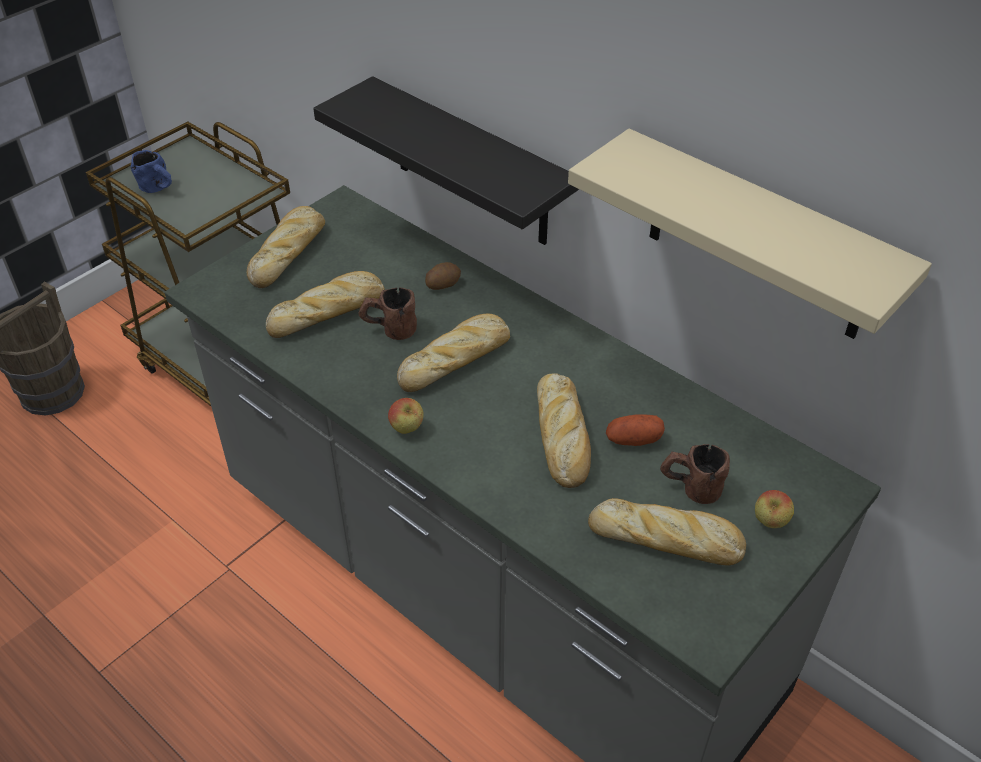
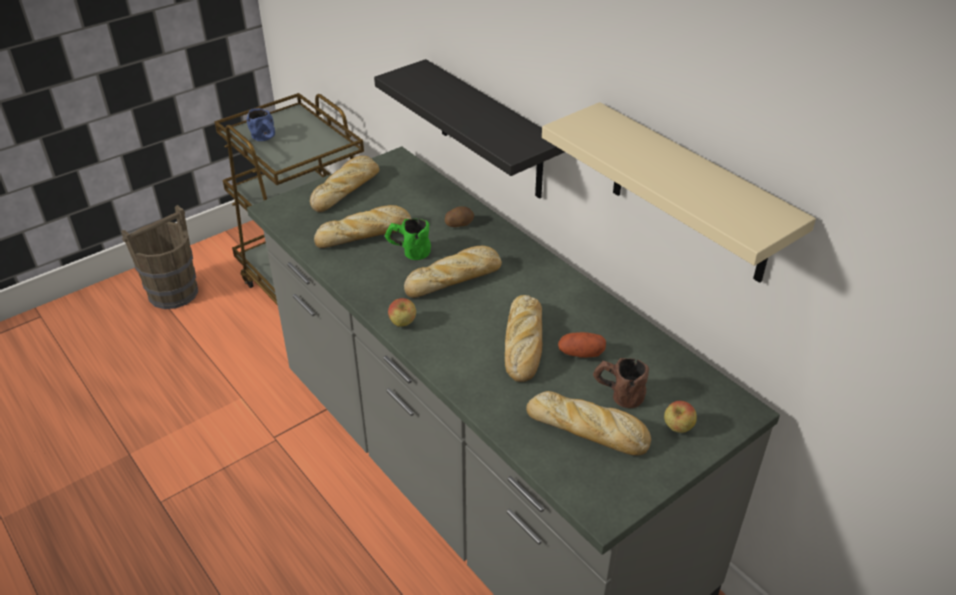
camera: 10 degrees right, 5 degrees down
(389, 330) = (408, 252): brown mug -> green mug

